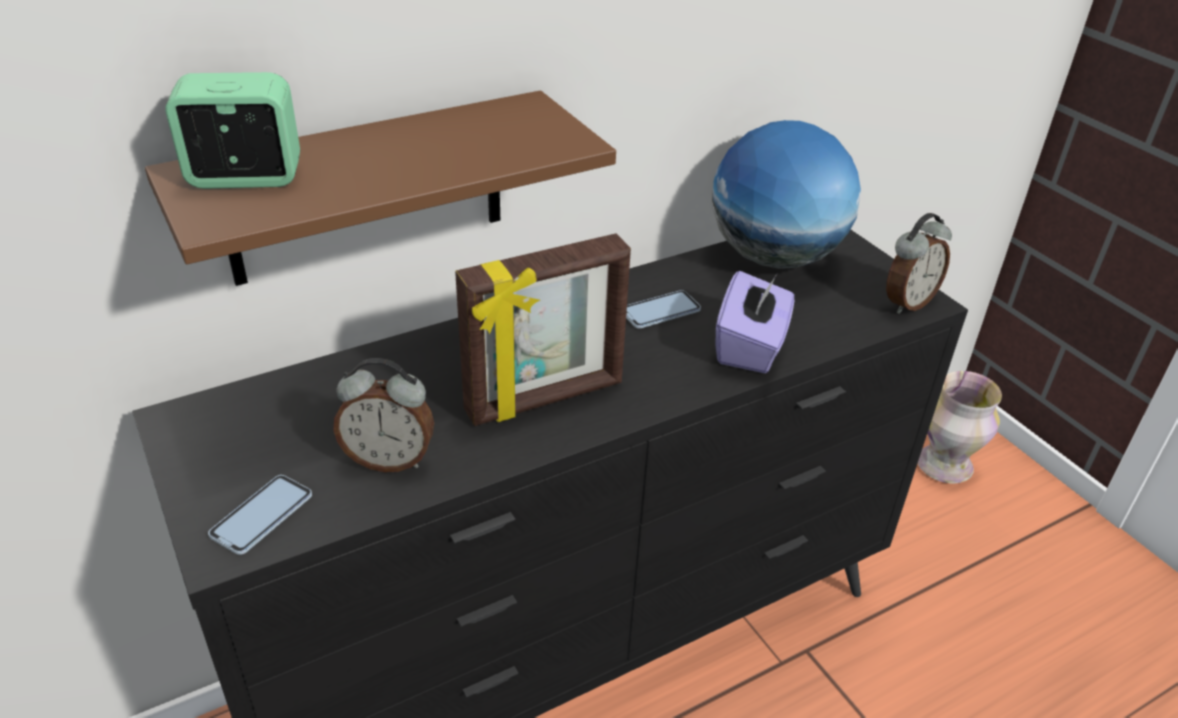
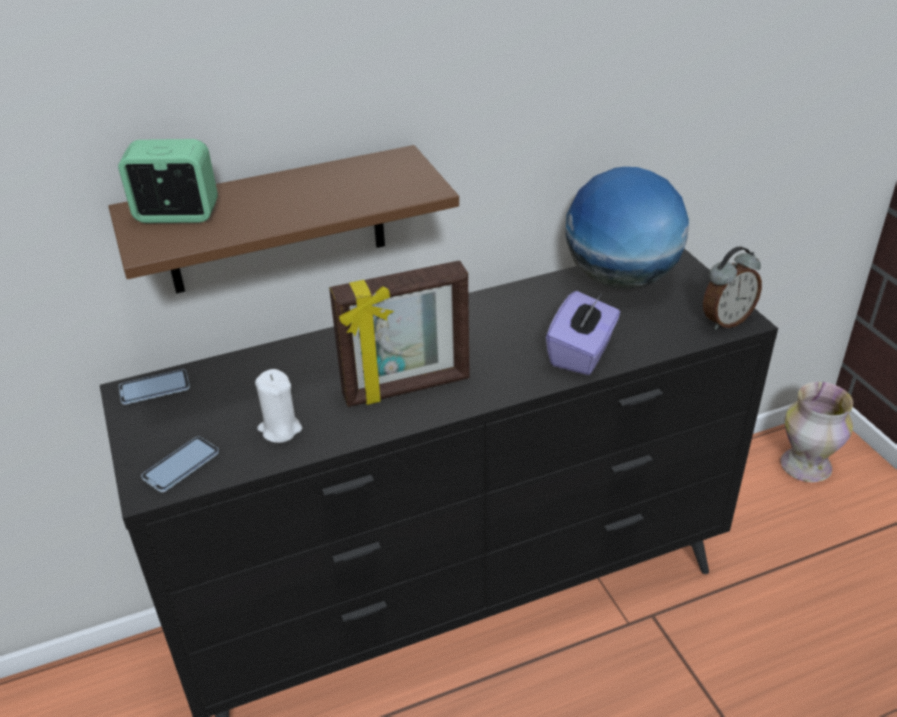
camera: 10 degrees right, 0 degrees up
(389, 459) = (280, 429): alarm clock -> white candle
(660, 311) = (514, 322): phone -> phone (154, 388)

